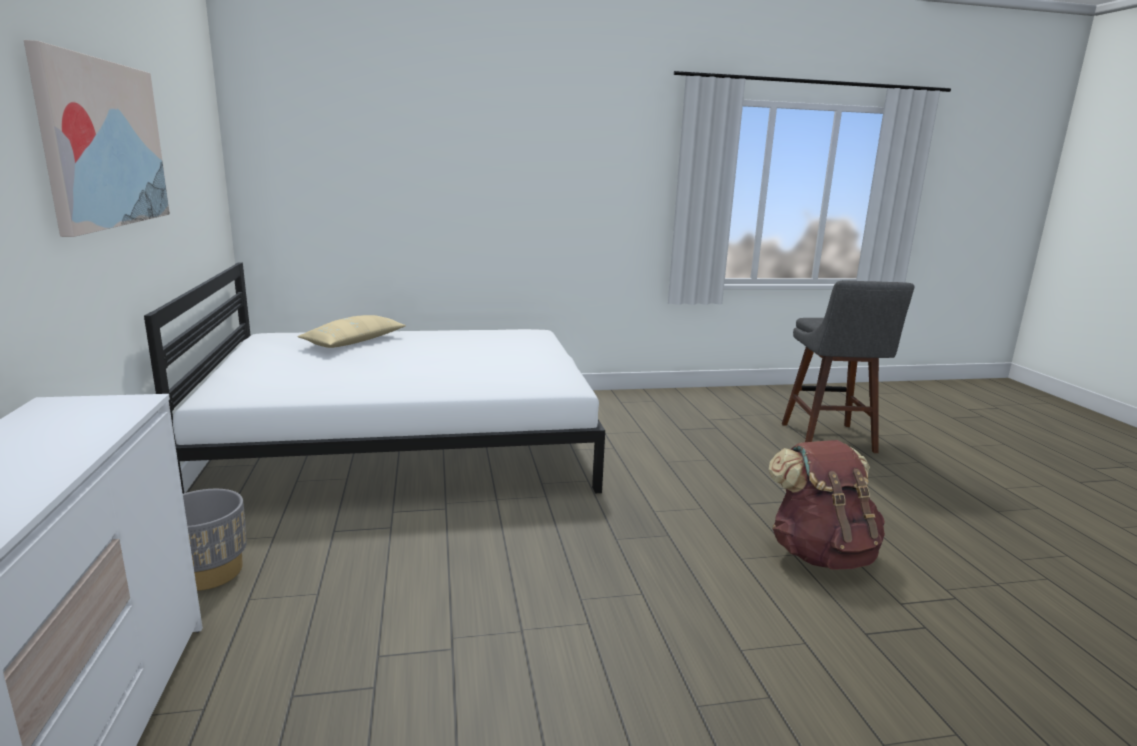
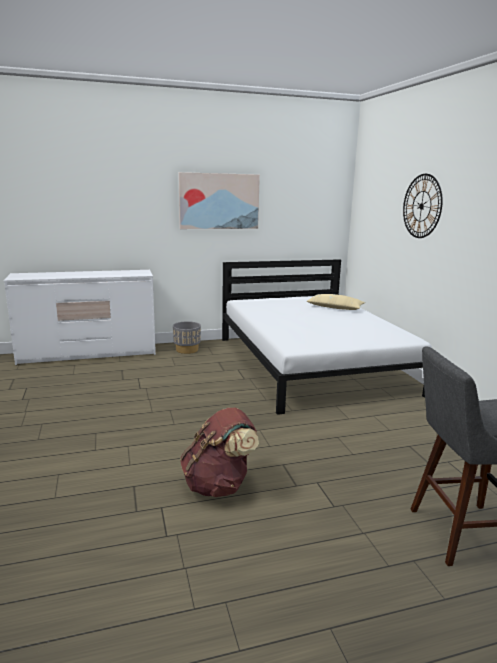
camera: 85 degrees right, 0 degrees up
(458, 150) = (421, 206): none -> wall clock

